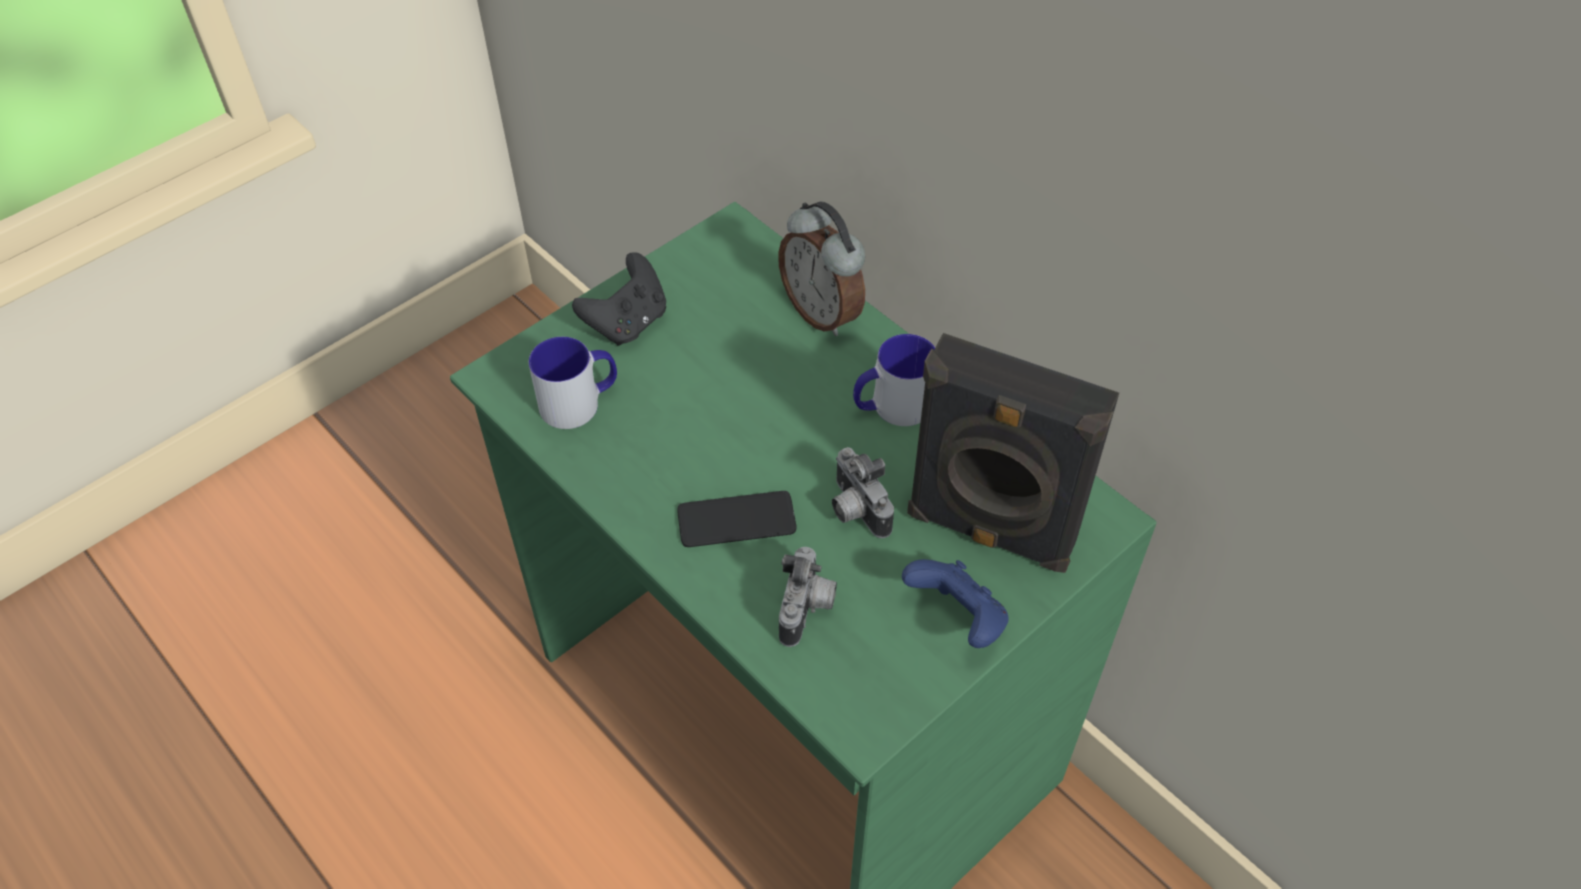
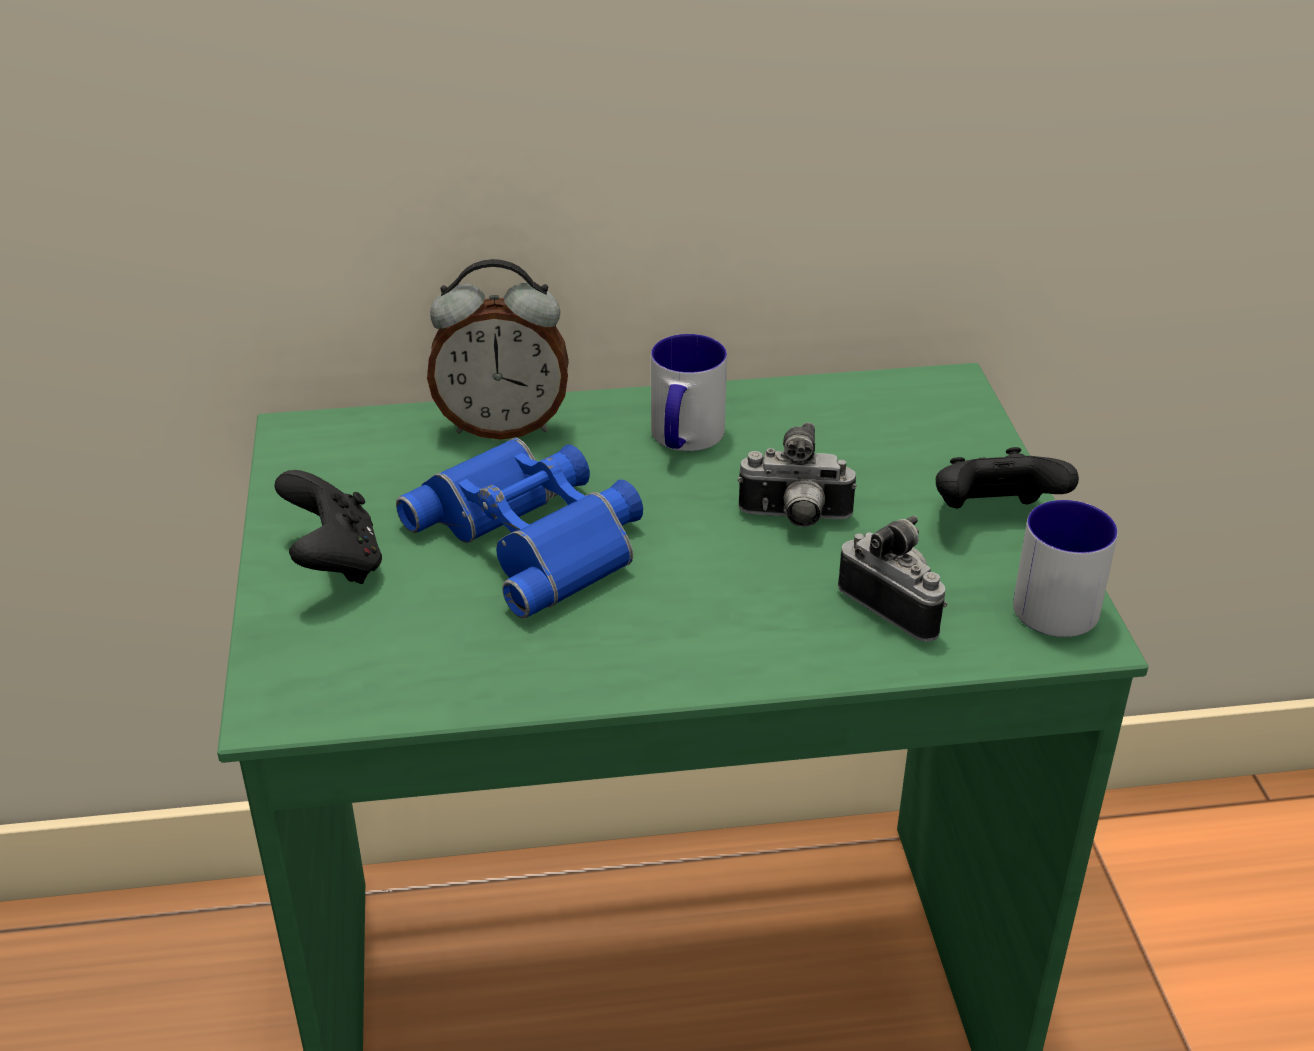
camera: 55 degrees left, 15 degrees down
(580, 402) = (412, 652): mug -> mug (1055, 598)
(726, 393) = (535, 536): none -> blue binoculars
(736, 520) = (725, 604): phone -> none
(957, 619) = (993, 516): blue game controller -> black game controller
(989, 533) = (905, 452): black speaker -> none

